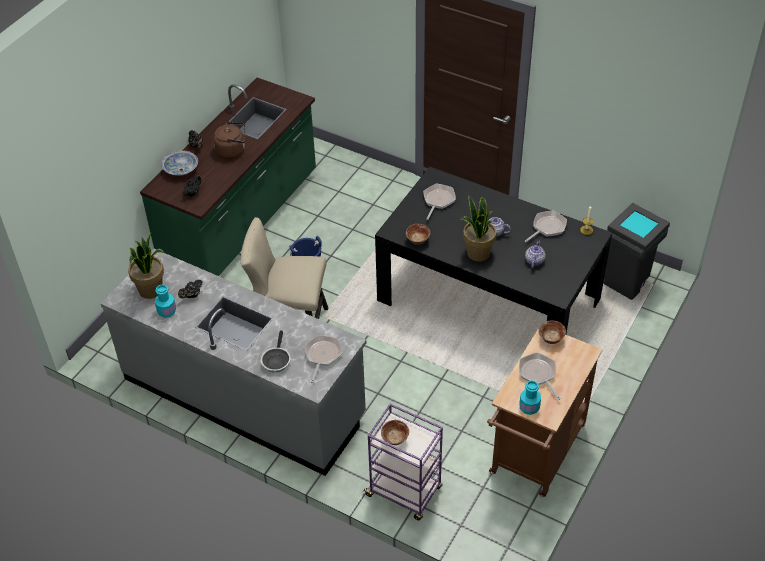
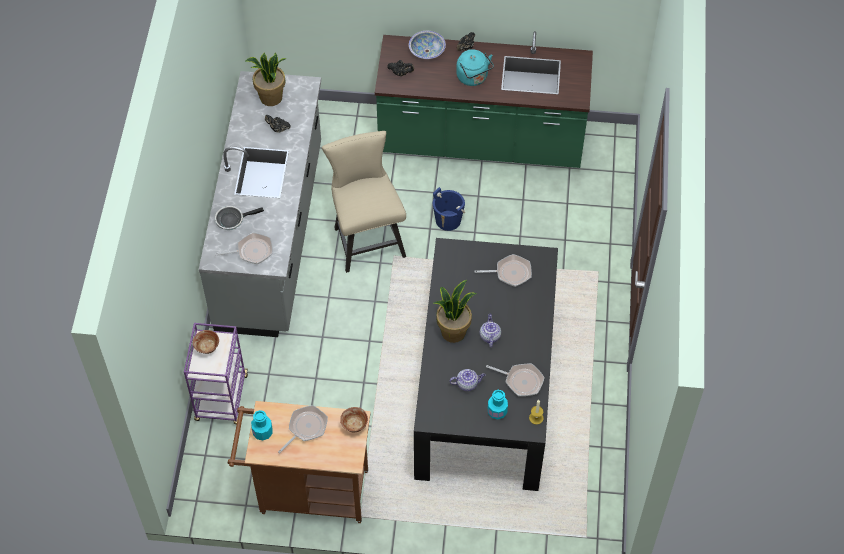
camera: 65 degrees right, 10 degrees up
(167, 311) = (252, 119): turquoise bottle -> turquoise bottle (497, 411)
(232, 151) = (473, 78): brown kettle -> turquoise kettle
(418, 241) = (445, 275): bowl -> none
(627, 282) = (576, 510): grey trash can -> none

